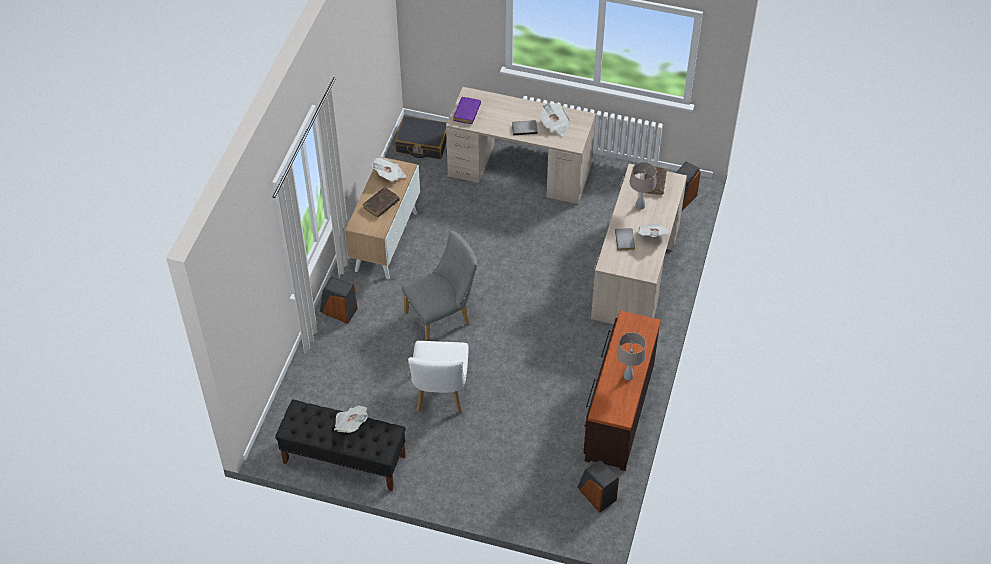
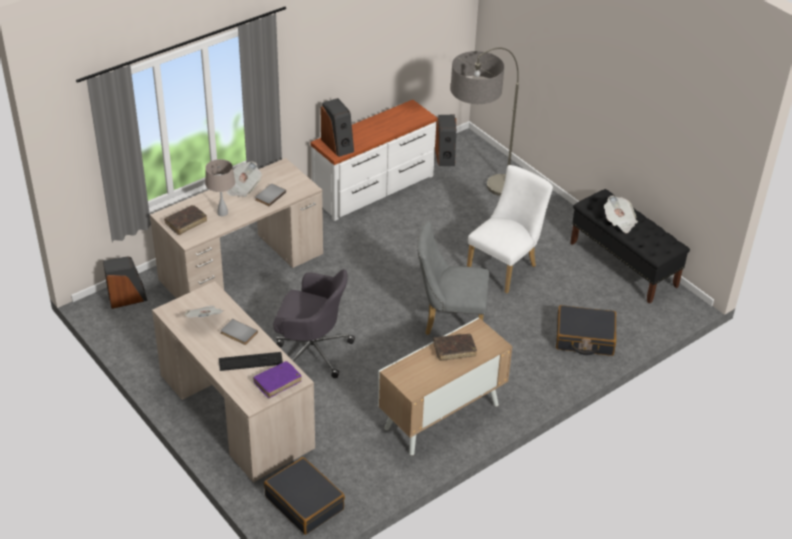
camera: 145 degrees left, 10 degrees down
(330, 363) = (584, 338): none -> black suitcase
(338, 311) = (543, 376): speaker -> speaker (338, 145)
(389, 175) = (419, 374): newspaper -> none
(496, 116) = (250, 361): none -> keyboard
(515, 236) = (311, 351): none -> grey office chair
(517, 452) = (478, 203): none -> floor lamp
(618, 411) = (374, 189): brown dresser -> white dresser
(628, 375) = (378, 123): beige table lamp -> none

